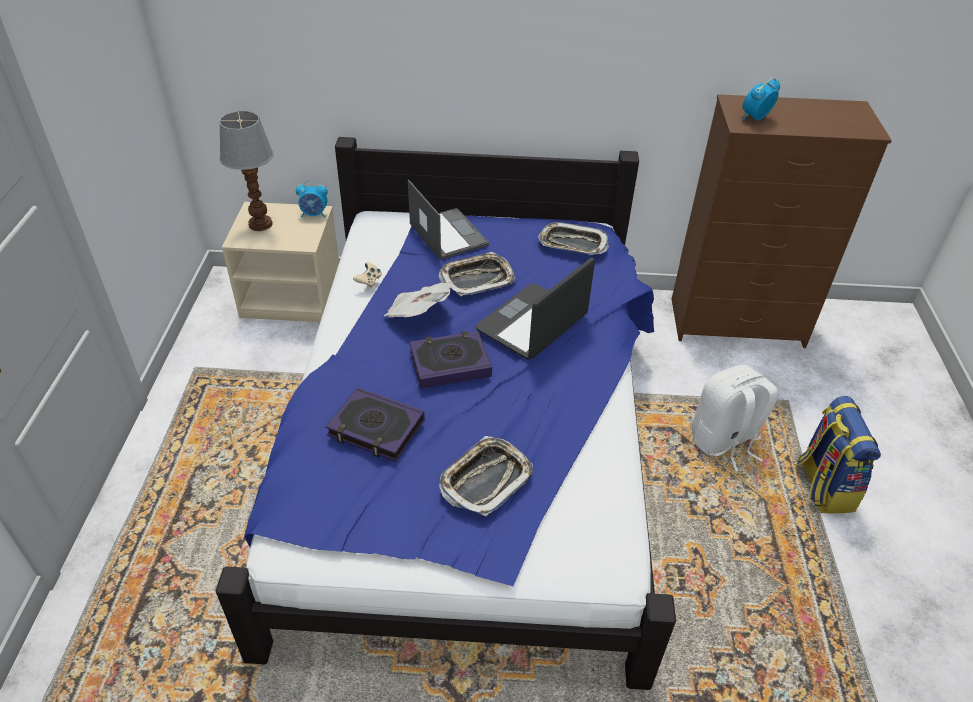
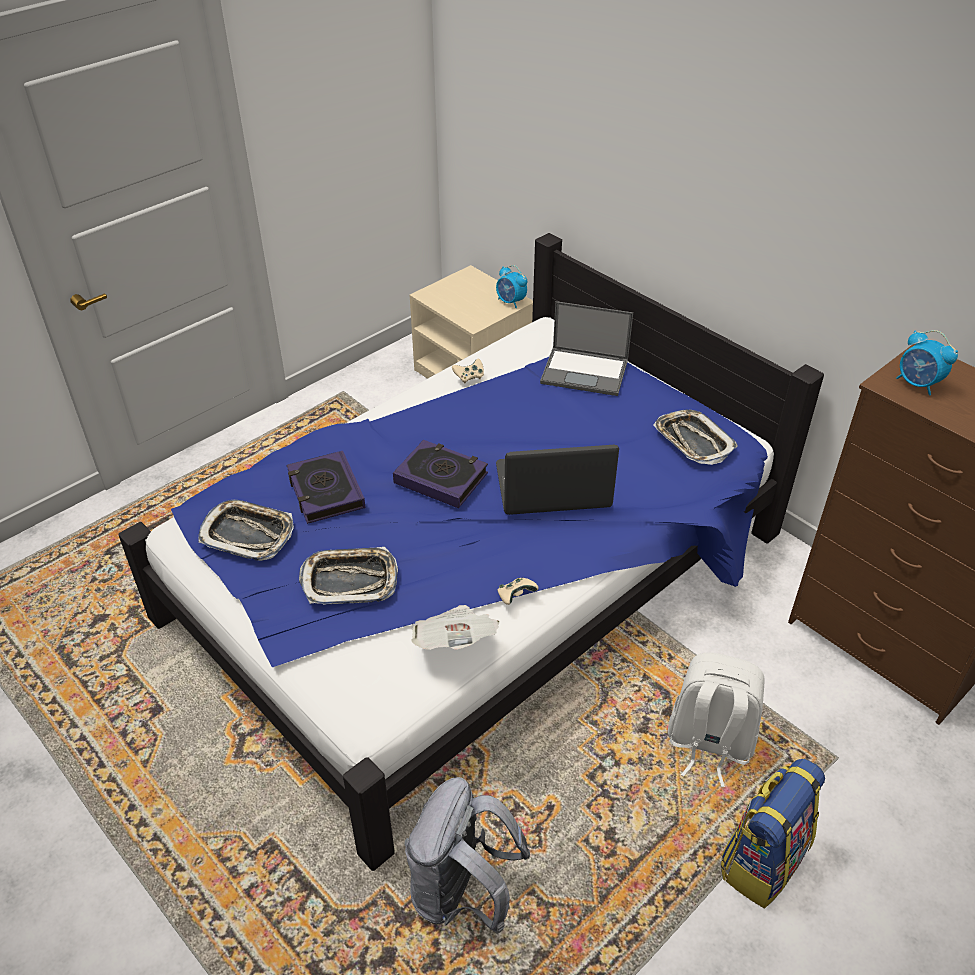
camera: 45 degrees right, 0 degrees up
(260, 224) = (459, 289): table lamp -> none
(418, 314) = (472, 425): newspaper -> newspaper (455, 642)
(447, 234) = (585, 371): laptop -> laptop turned 90 degrees clockwise
(477, 279) = (557, 423): tray -> tray (248, 534)
(603, 410) = (515, 596): none -> beige game controller
(714, 650) = (462, 892): none -> grey backpack
(755, 118) = (917, 384): alarm clock -> alarm clock turned 135 degrees counterclockwise

